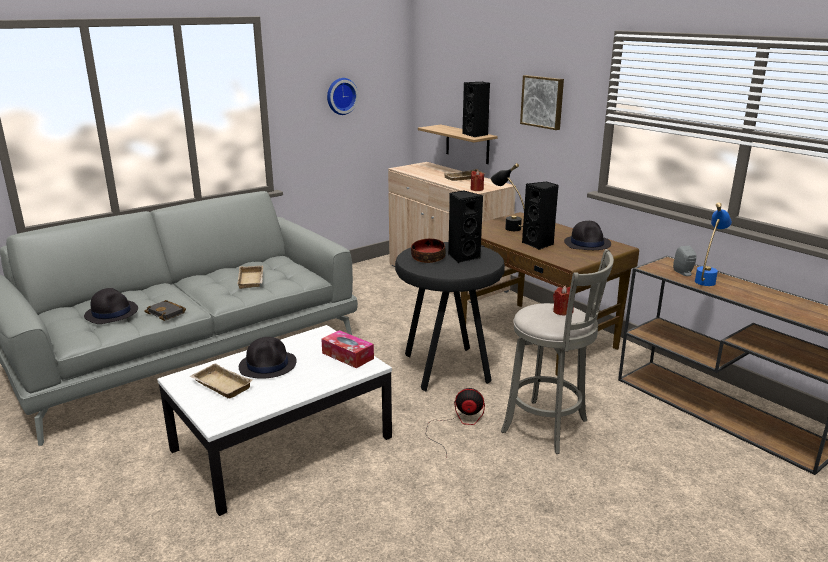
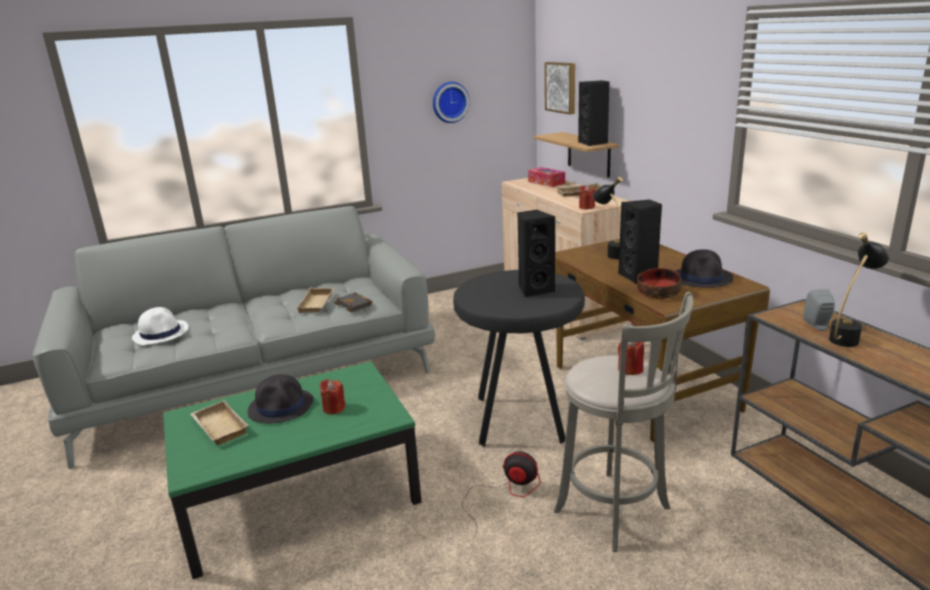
camera: 15 degrees right, 0 degrees up
(111, 313) = (161, 333): black hat -> white hat
(167, 313) = (213, 337): black book -> black book (355, 305)
(282, 443) = (299, 495): white coffee table -> green coffee table
(316, 363) = (334, 408): none -> red candle
(347, 356) = (372, 402): tissue box -> tissue box (546, 182)
(428, 258) = (492, 289): bowl -> bowl (658, 292)
(543, 102) = (666, 102): picture -> picture (561, 87)
(707, 279) = (849, 336): blue table lamp -> black table lamp

